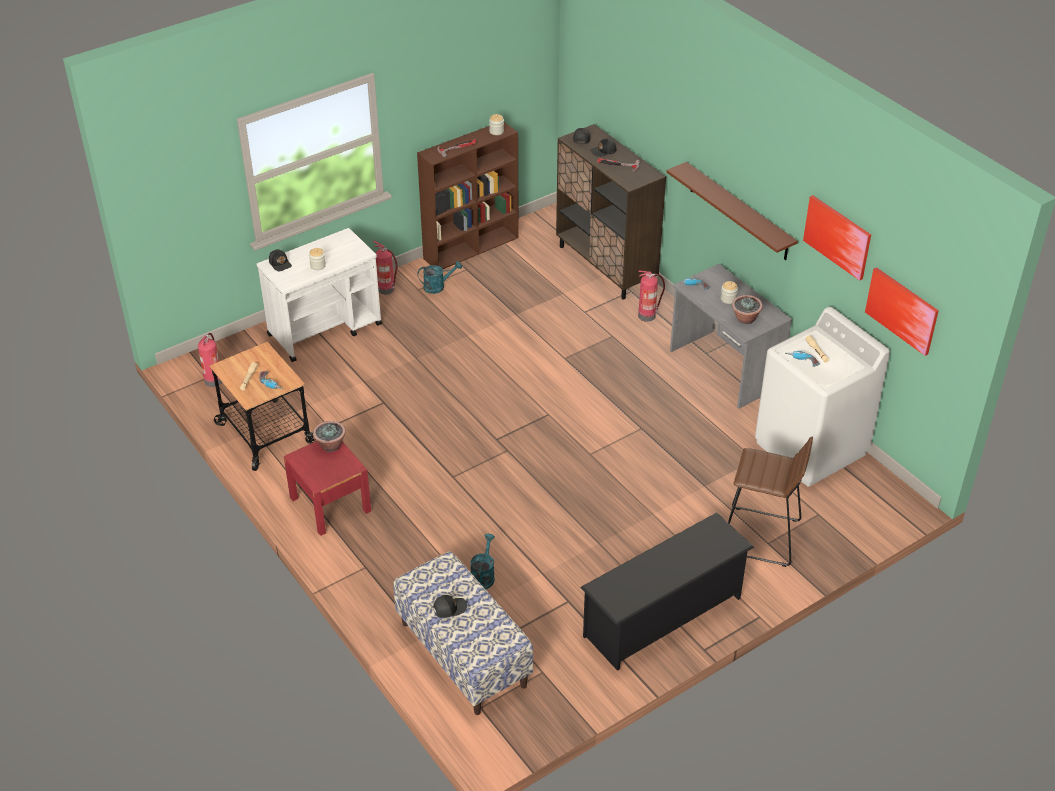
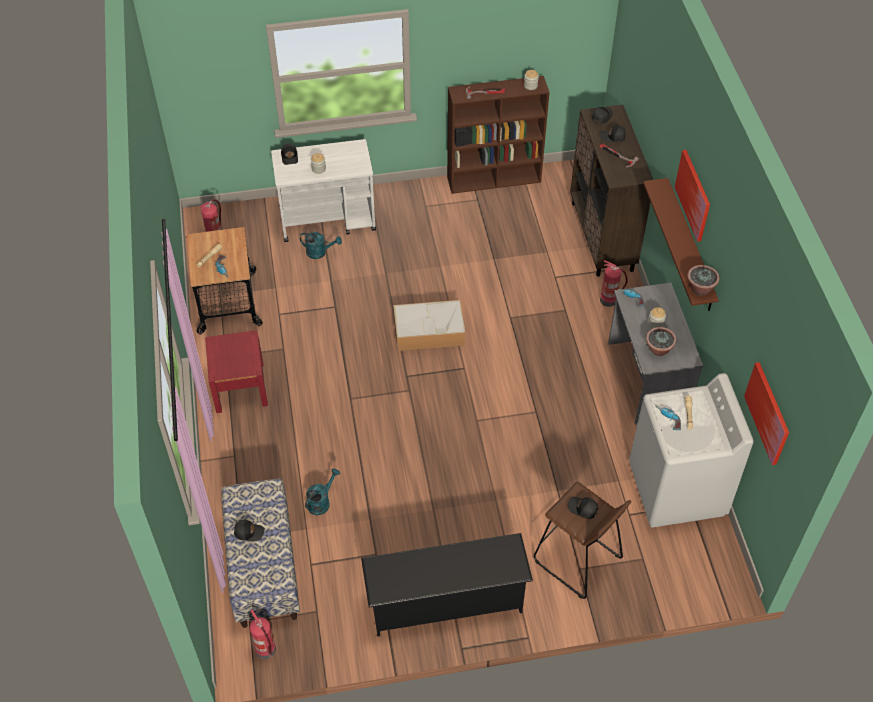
camera: 25 degrees right, 10 degrees up
(330, 446) = (246, 341): potted plant -> potted plant (700, 289)
(387, 289) = (400, 197): fire extinguisher -> fire extinguisher (266, 650)
(438, 286) = (443, 209): turquoise watering can -> turquoise watering can (320, 252)
(494, 394) = (430, 331): none -> storage box
(765, 467) = (582, 509): none -> black cap
(837, 236) = (741, 316): picture -> picture (693, 195)

